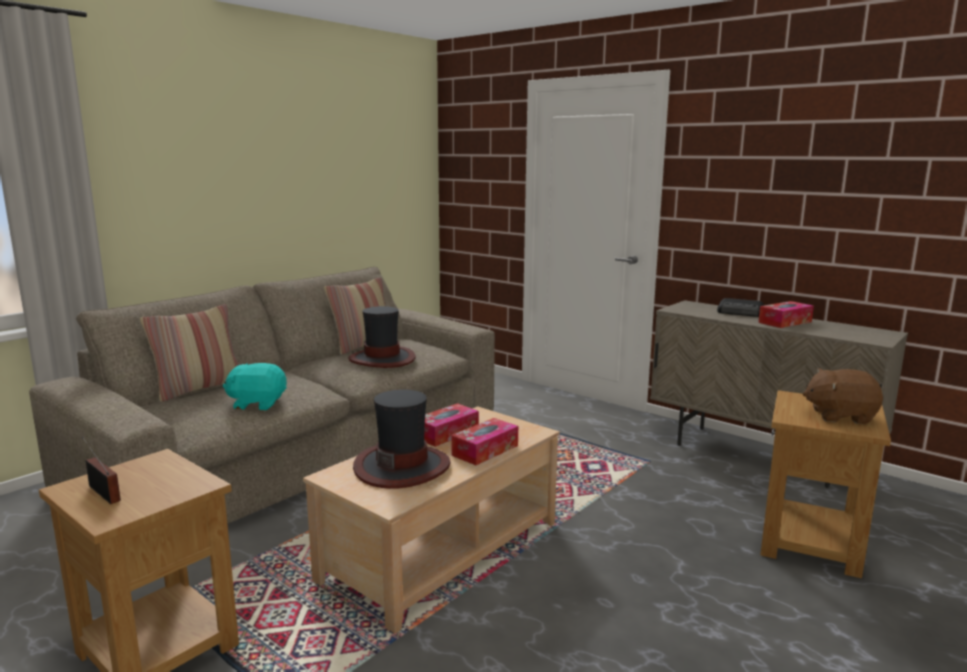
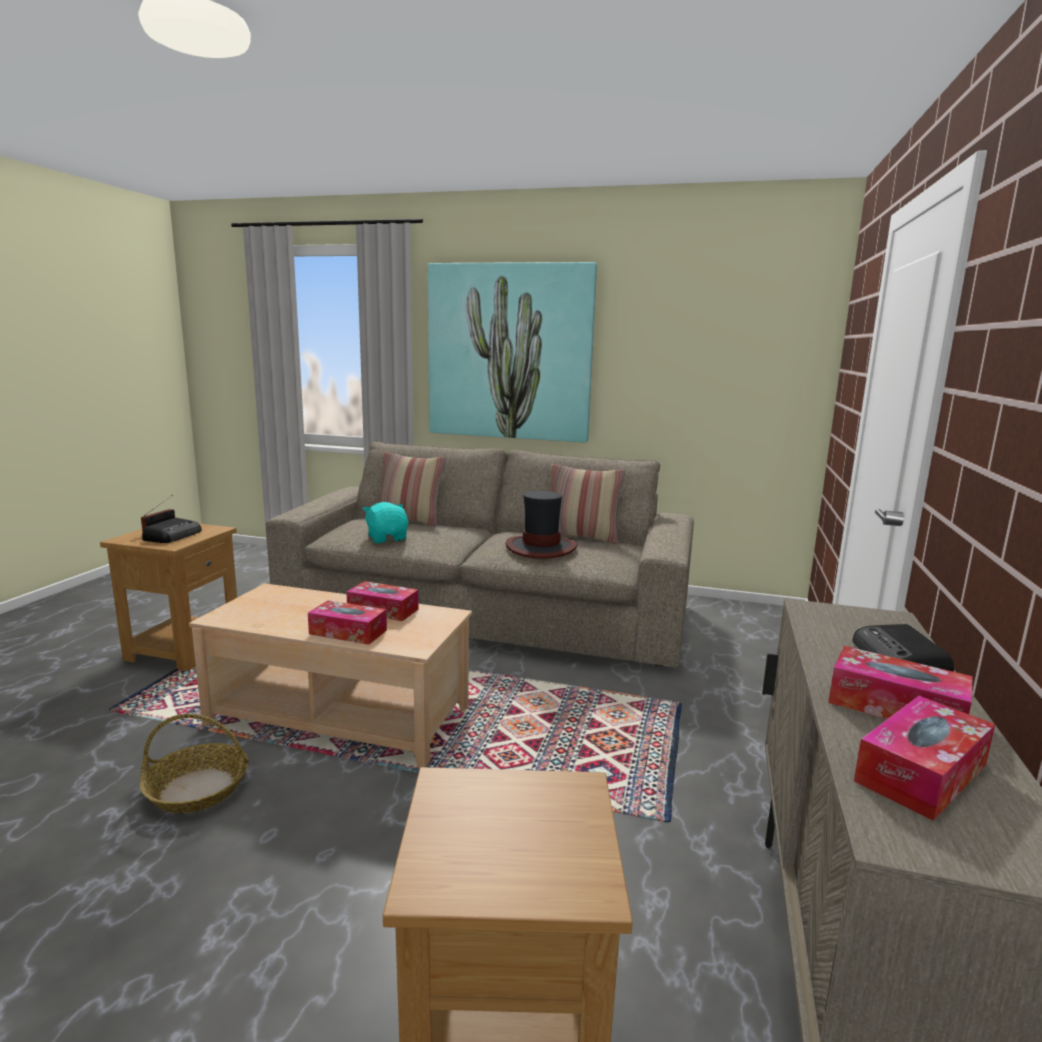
camera: 65 degrees right, 0 degrees up
(150, 484) = (174, 536): none -> radio
(201, 179) = (510, 352): none -> picture
(402, 466) = (295, 608): hat -> none
(518, 638) = (198, 789): none -> basket
(836, 330) = (921, 773): none -> tissue box
(839, 416) = (493, 845): brown plush toy -> none

